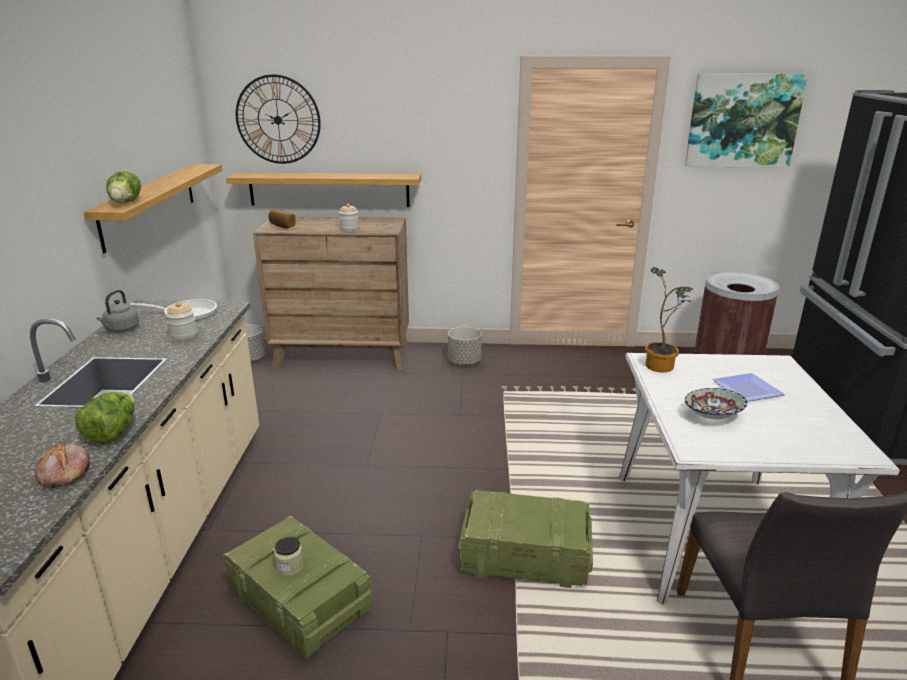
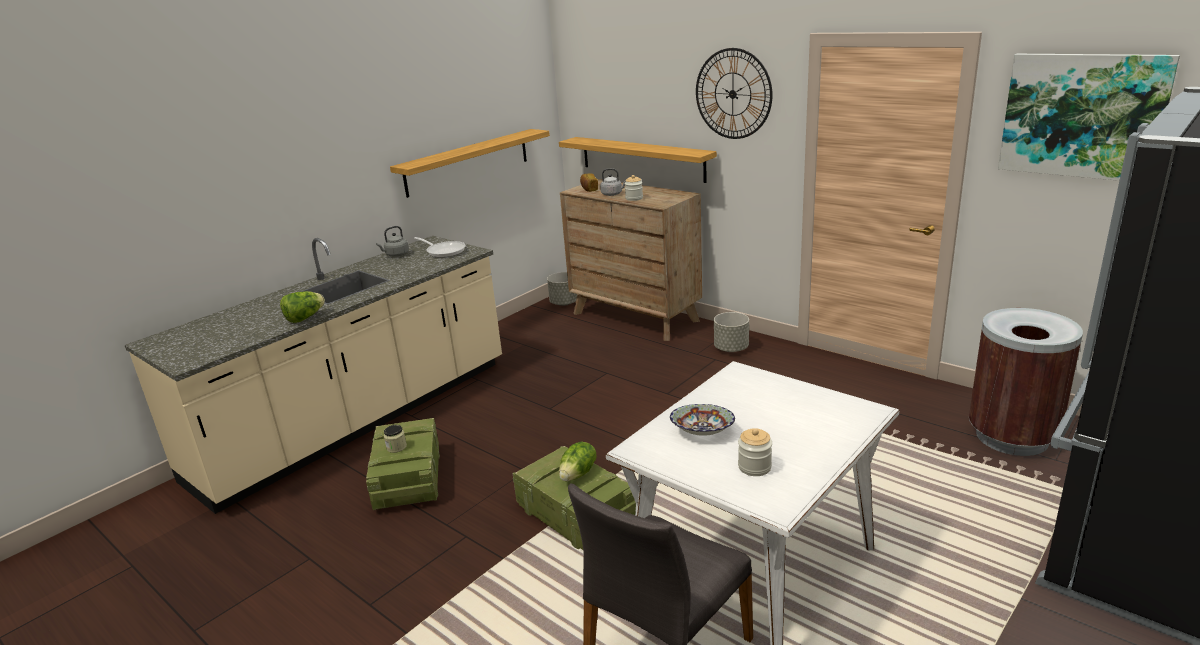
camera: 40 degrees right, 0 degrees up
(63, 473) = (259, 333): bread -> none
(127, 202) = (424, 161): lettuce -> lettuce (578, 474)
(184, 335) = (420, 266): jar -> jar (754, 467)
(278, 120) = (605, 92): wall clock -> wall clock (733, 94)
(319, 228) = (613, 194): none -> grey kettle
(662, 365) = (742, 380): potted plant -> none
(746, 391) = (777, 424): plate -> none

